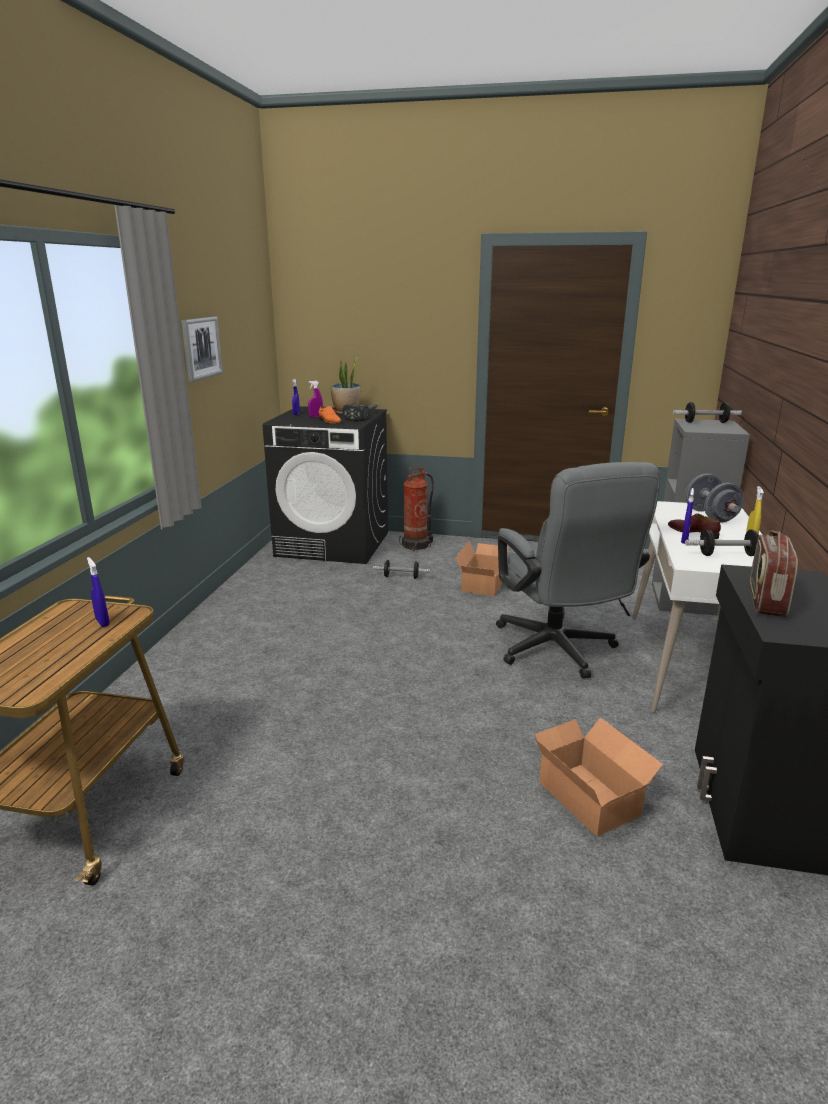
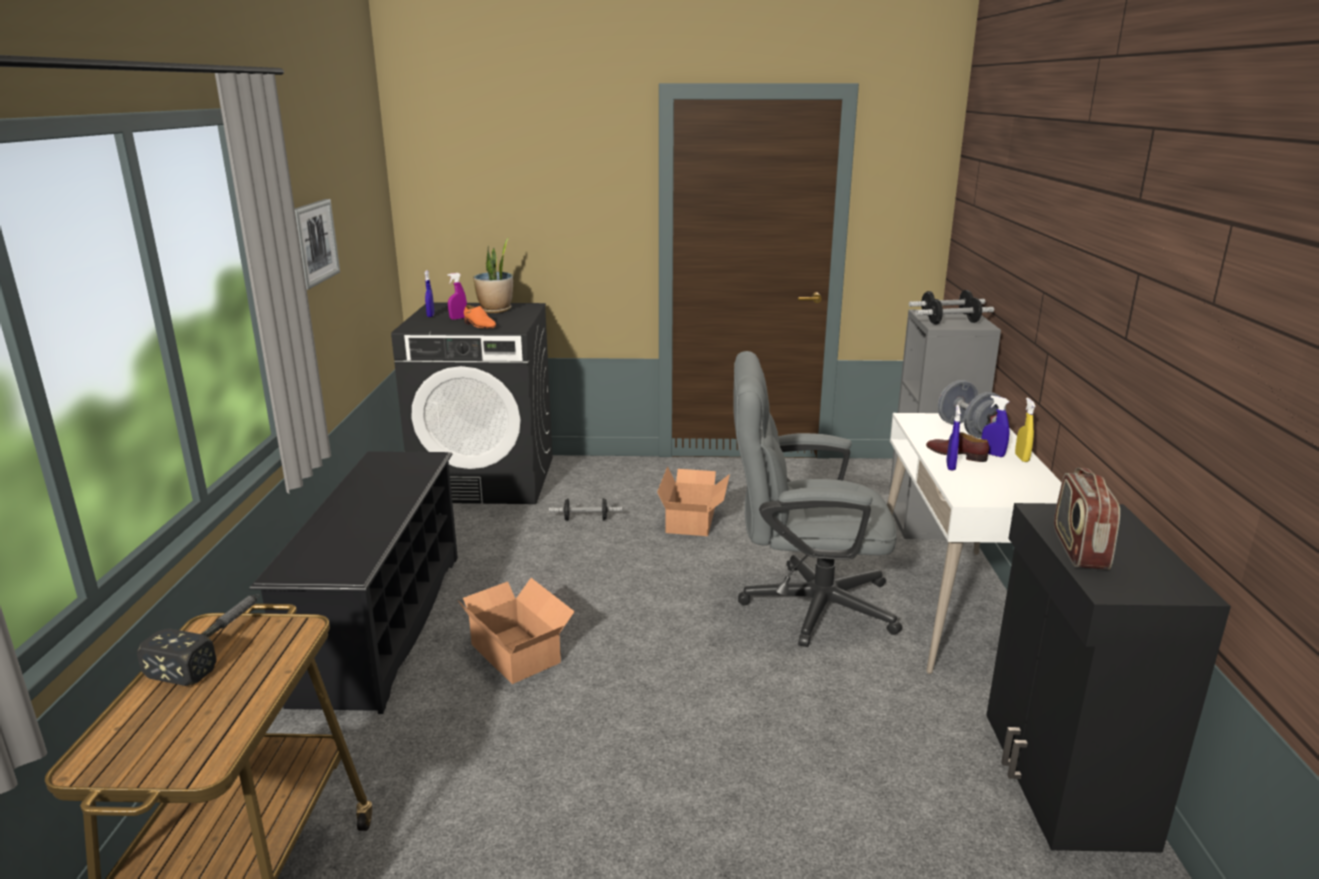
camera: 10 degrees left, 0 degrees up
(102, 622) = (265, 646): blue spray bottle -> blue spray bottle (992, 454)
(229, 637) = (382, 624): none -> black shoe rack
(365, 416) = (522, 315): hammer -> hammer (217, 643)
(417, 545) = (594, 473): fire extinguisher -> none
(559, 652) = (803, 604): grey office chair -> grey office chair turned 120 degrees clockwise
(590, 795) = (884, 789): cardboard box -> cardboard box (517, 651)
(727, 555) = (1003, 482): dumbbell -> dumbbell (953, 323)

